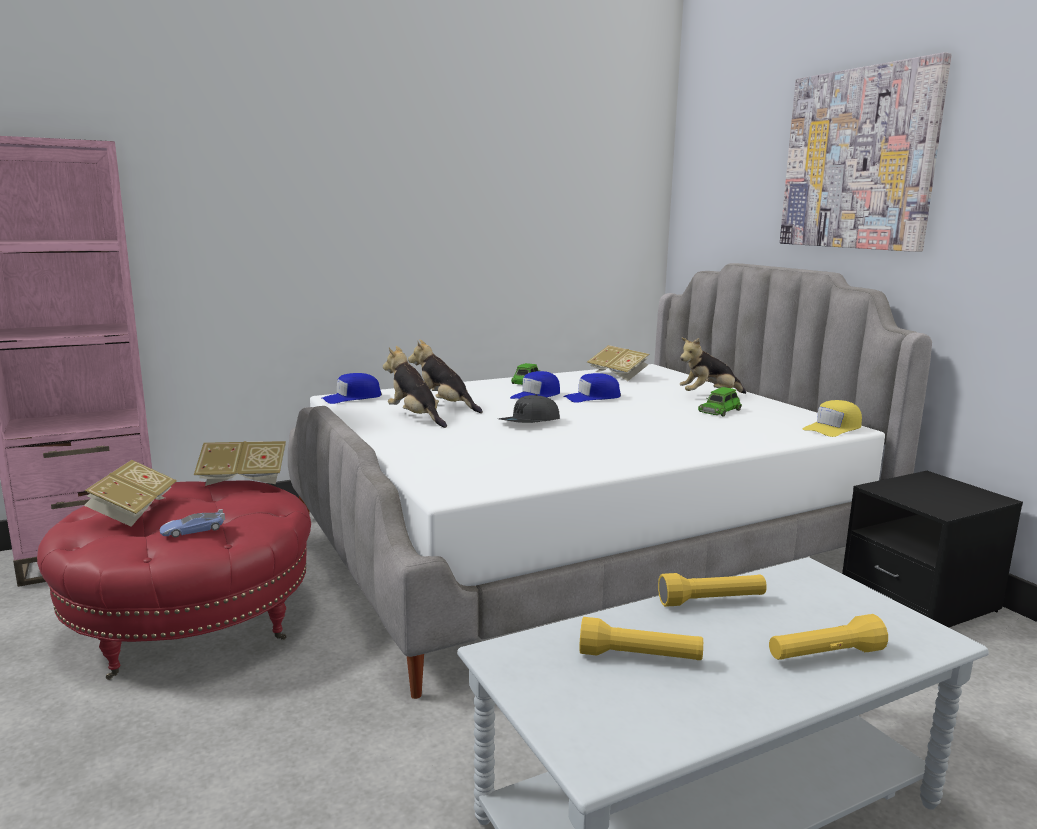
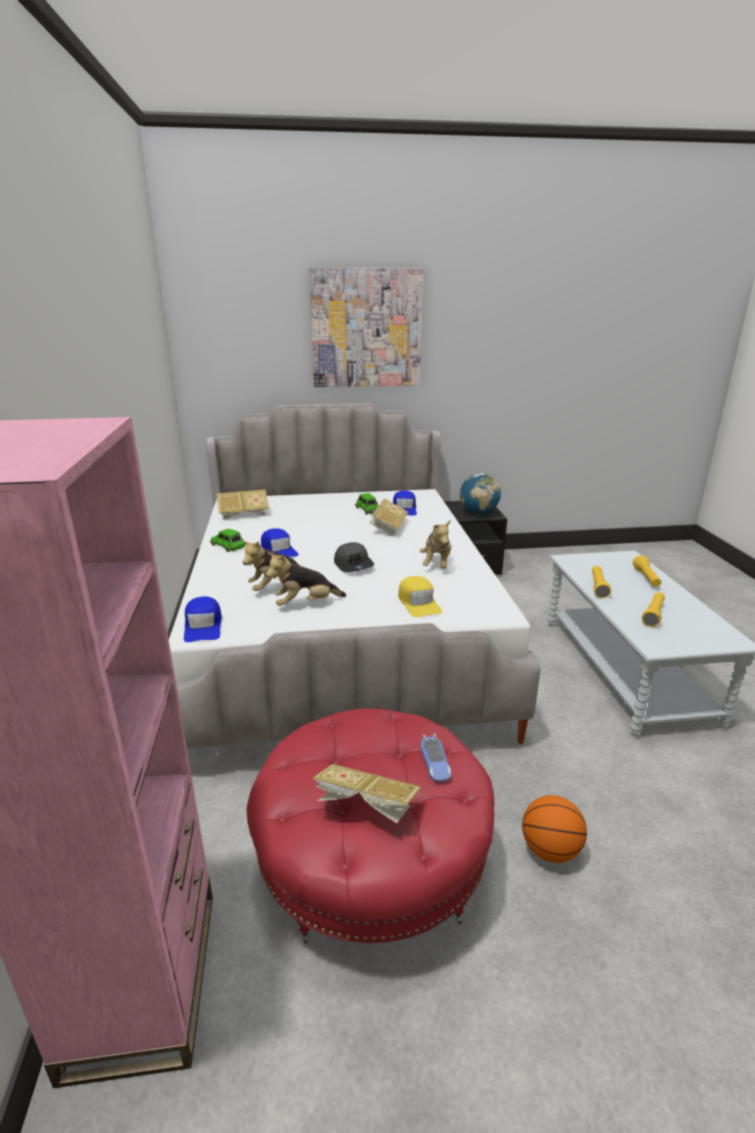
camera: 70 degrees left, 10 degrees up
(204, 734) = (550, 850): none -> basketball
(243, 480) = (306, 734): book -> book (388, 528)
(592, 397) = (302, 534): blue cap -> blue cap (404, 509)
(708, 395) = (329, 504): plush toy -> plush toy (436, 564)
(833, 428) = (423, 496): yellow cap -> yellow cap (418, 603)
(930, 498) = (478, 513): none -> globe

